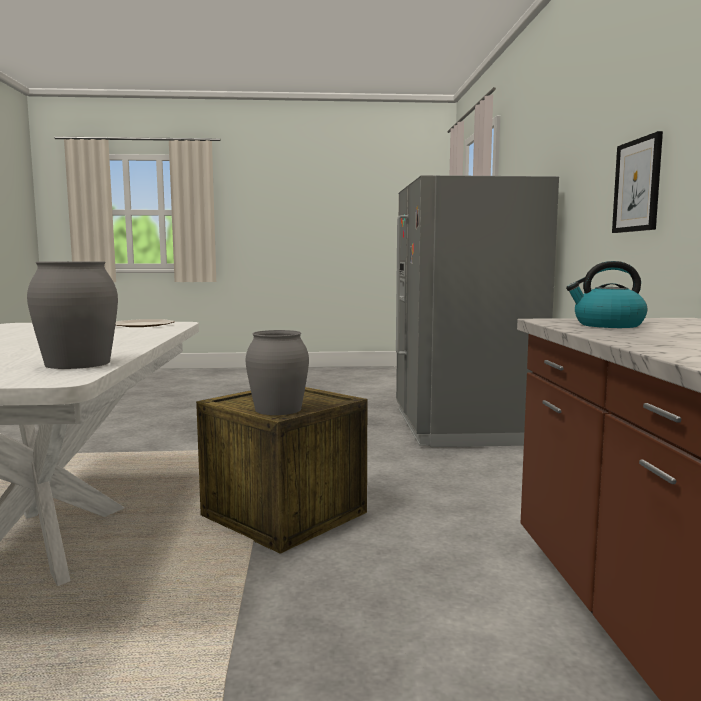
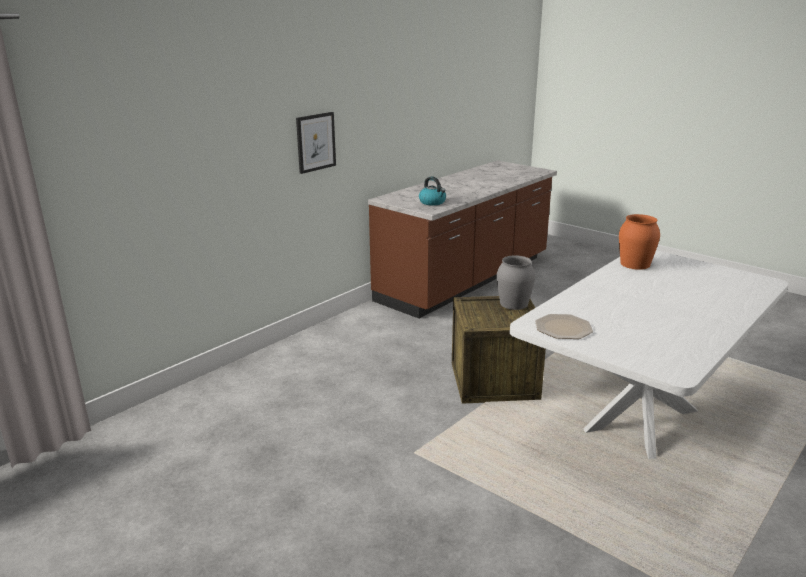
camera: 135 degrees left, 15 degrees up
(78, 363) = (634, 264): grey vase -> orange vase
(463, 427) = (227, 404): grey fridge -> none

